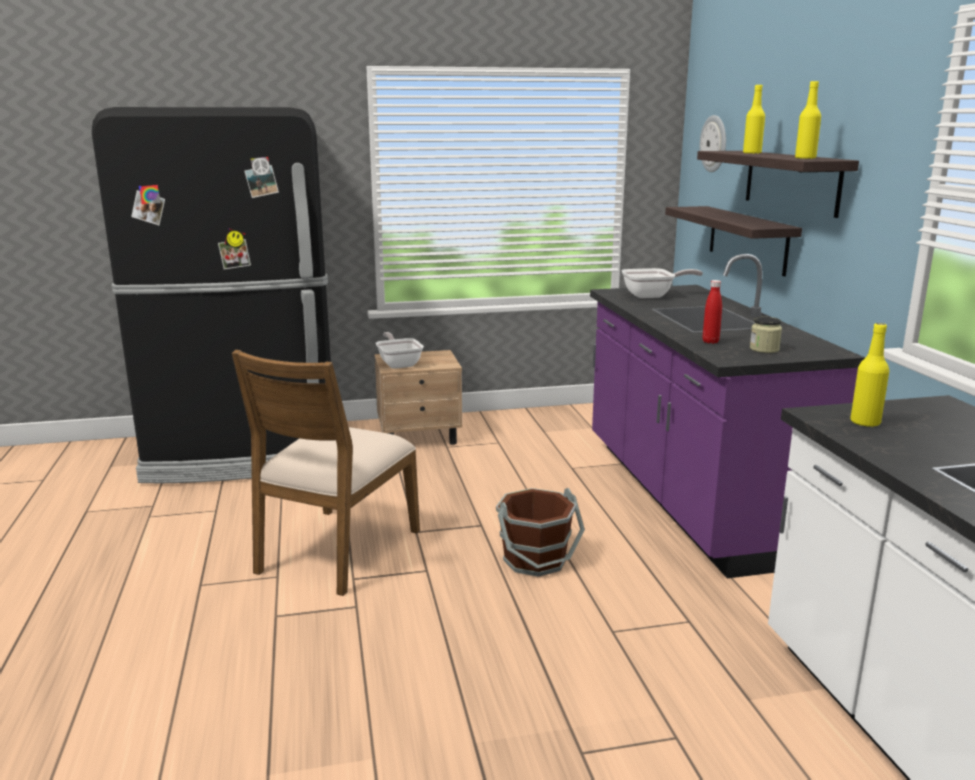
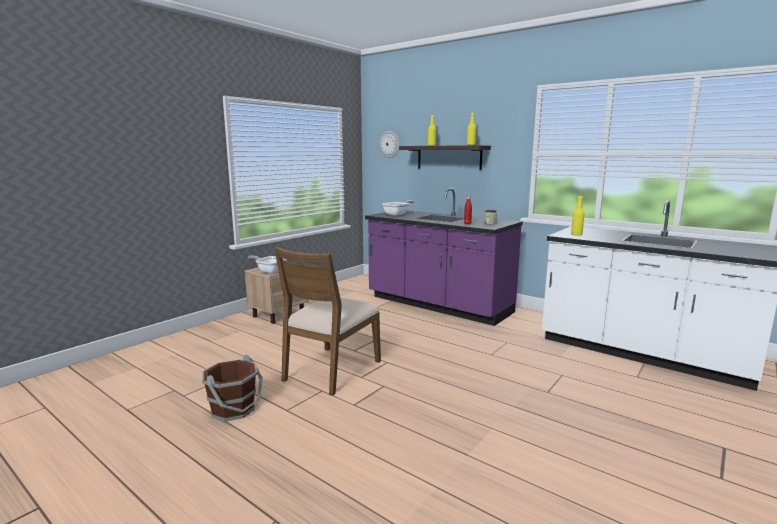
camera: 40 degrees left, 5 degrees down
(244, 453) = (185, 348): black fridge -> none
(336, 550) = (331, 370): brown chair -> brown chair turned 45 degrees clockwise
(536, 560) = (423, 343): brown bucket -> brown bucket (234, 409)
(747, 239) = (421, 186): shelf -> none

